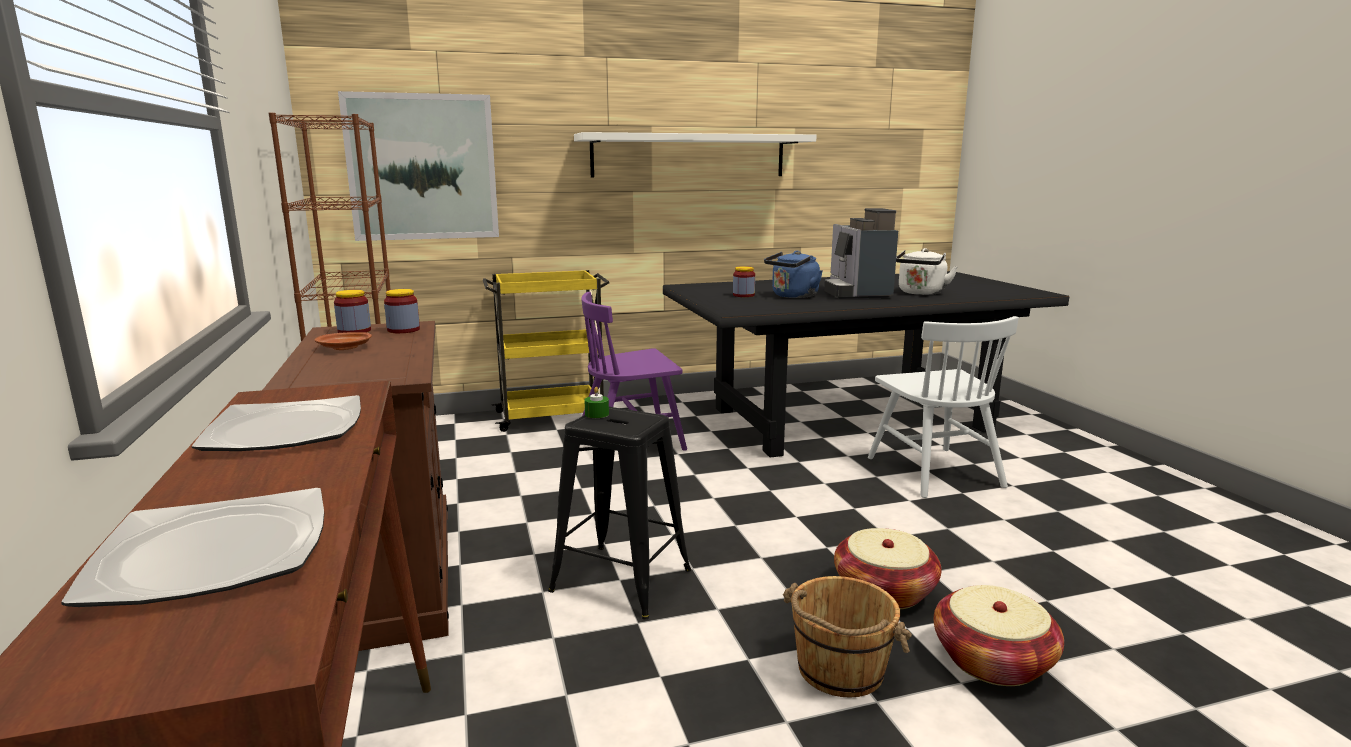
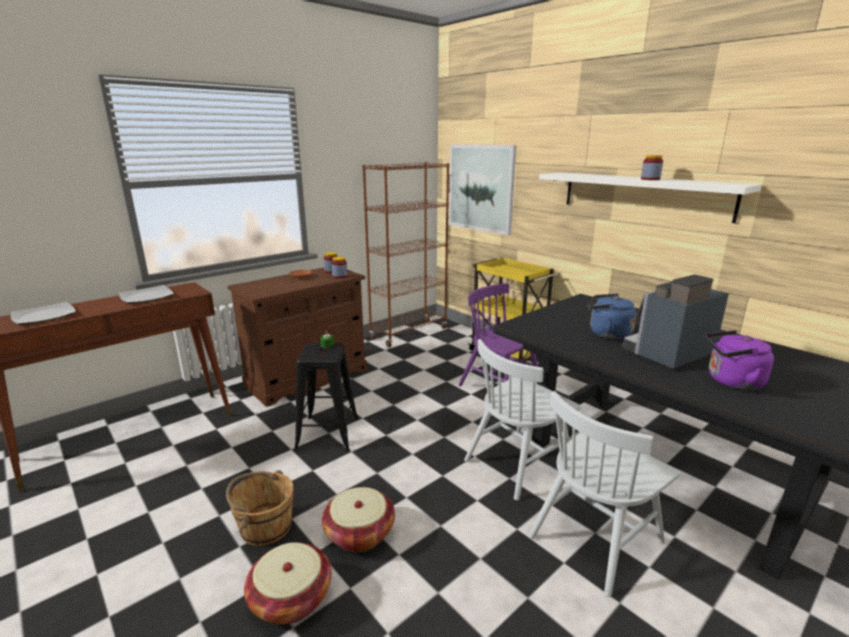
camera: 65 degrees right, 5 degrees up
(743, 295) = (581, 319): jar -> jar (650, 179)
(800, 472) = (518, 463): none -> white chair
(920, 293) = (731, 382): white kettle -> purple kettle

